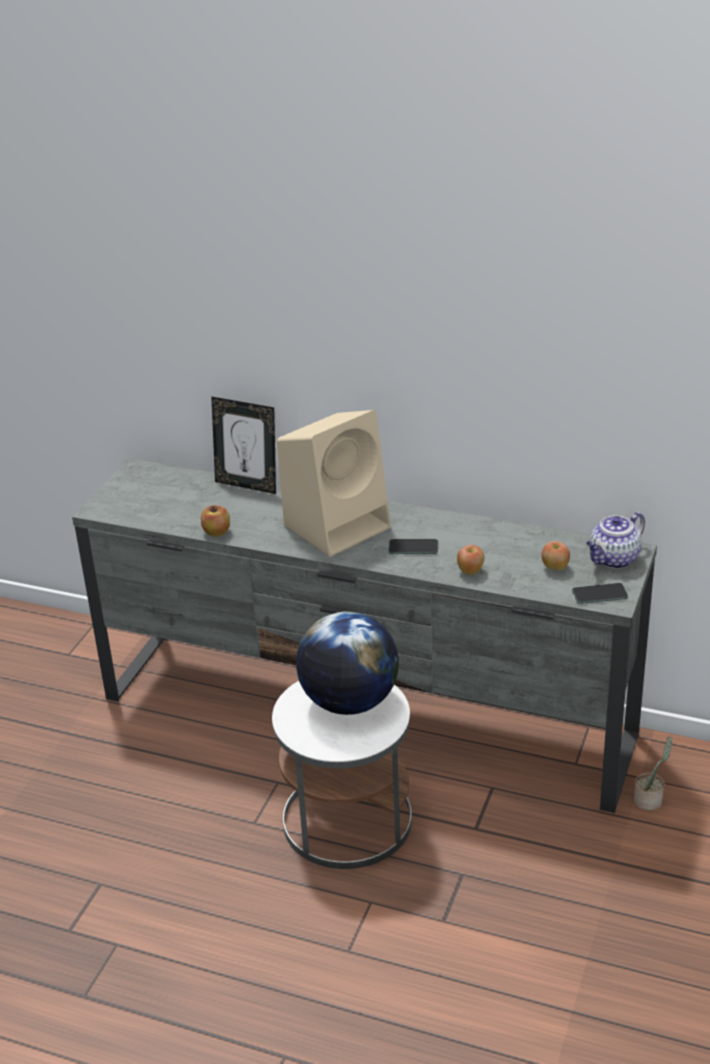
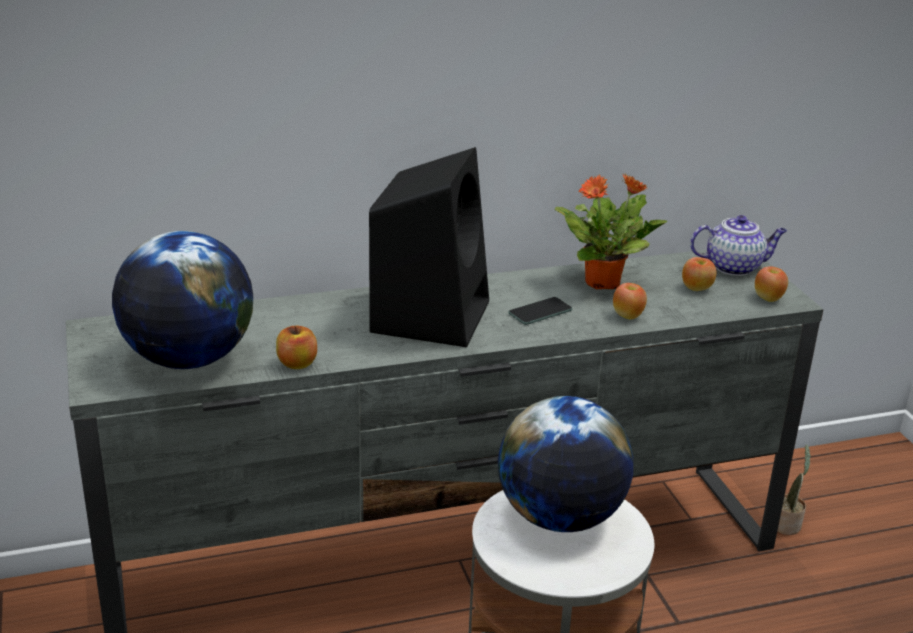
camera: 40 degrees left, 5 degrees down
(161, 508) = (188, 359): none -> globe
(247, 485) = (267, 306): picture frame -> none
(338, 525) = (430, 314): beige speaker -> black speaker
(491, 540) = (604, 283): none -> potted plant
(599, 594) = (768, 298): phone -> apple
(614, 560) = (734, 267): teapot -> teapot turned 105 degrees counterclockwise

